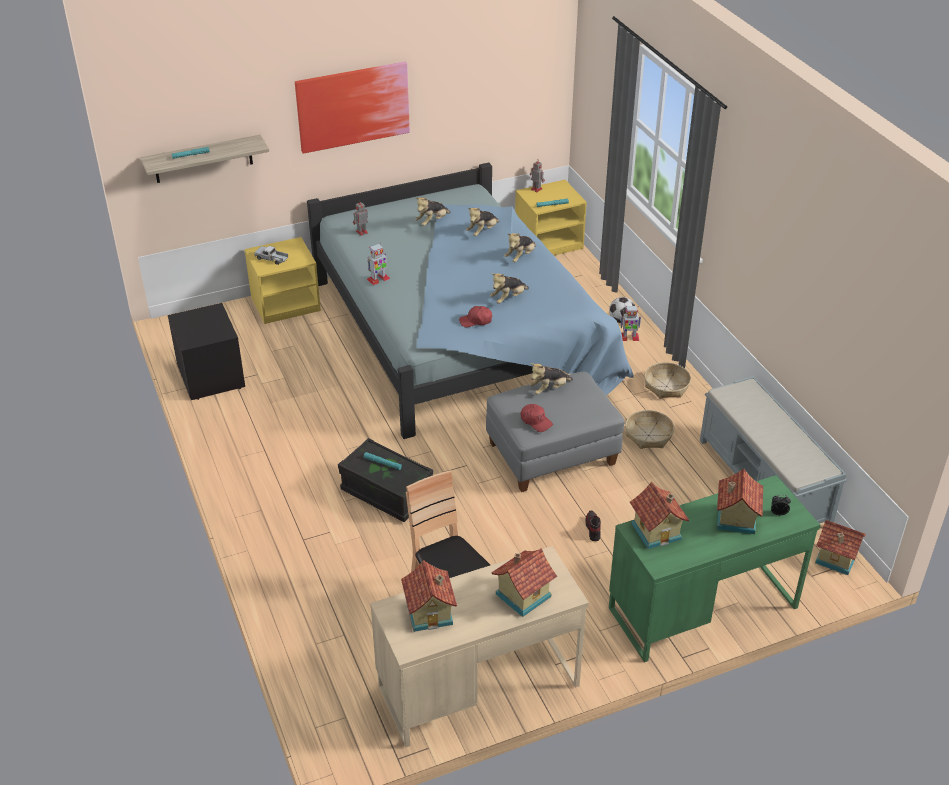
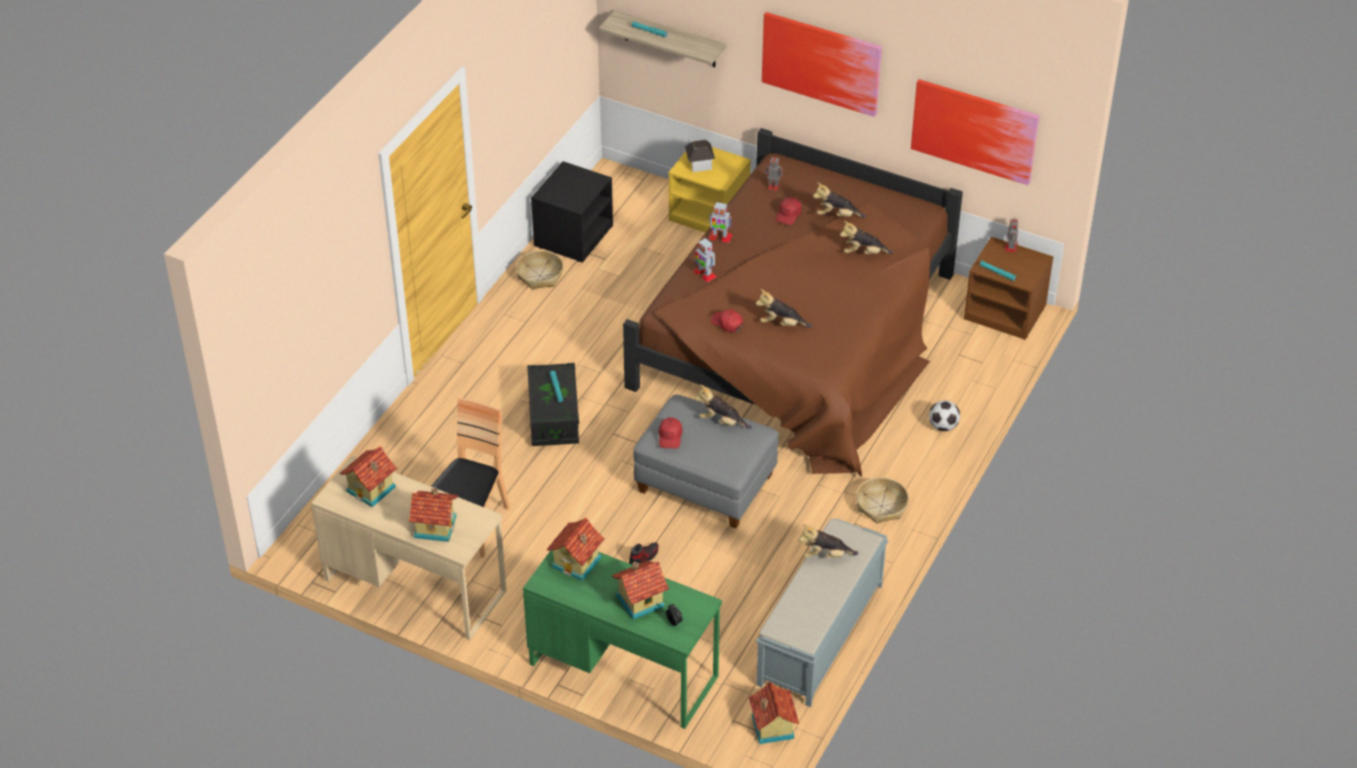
camera: 50 degrees right, 5 degrees up
(272, 259) = (699, 164): toy truck -> toy house
(399, 240) = (788, 215): none -> red cap
(462, 333) = (799, 339): blue bed -> brown bed
(492, 101) = (974, 130): none -> picture
(520, 257) = (851, 297): plush toy -> plush toy (825, 555)
(549, 242) = (1005, 312): yellow nightstand -> brown nightstand
(629, 337) = (924, 445): toy robot -> toy robot (704, 274)
(648, 435) = (799, 530): basket -> basket (540, 276)

